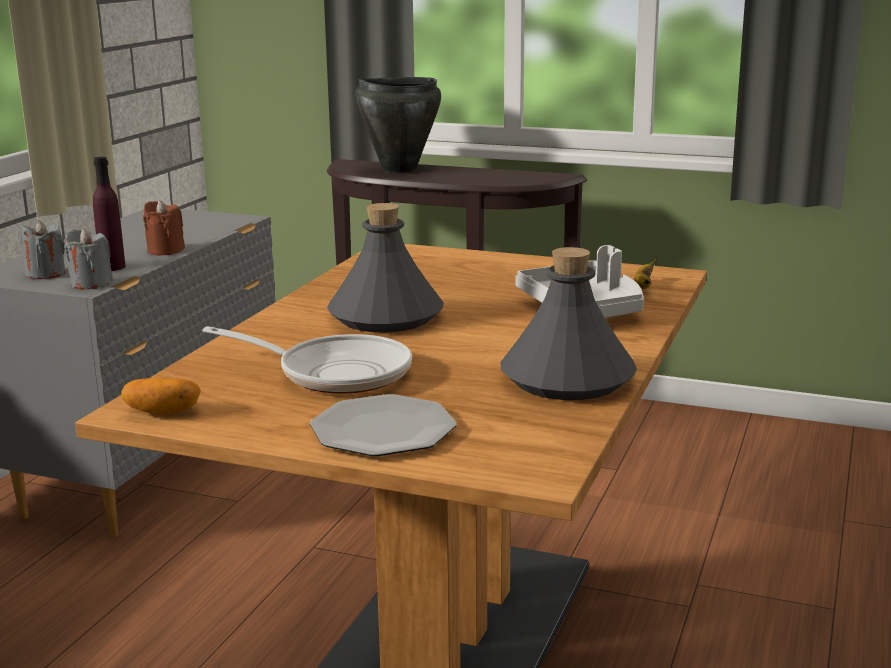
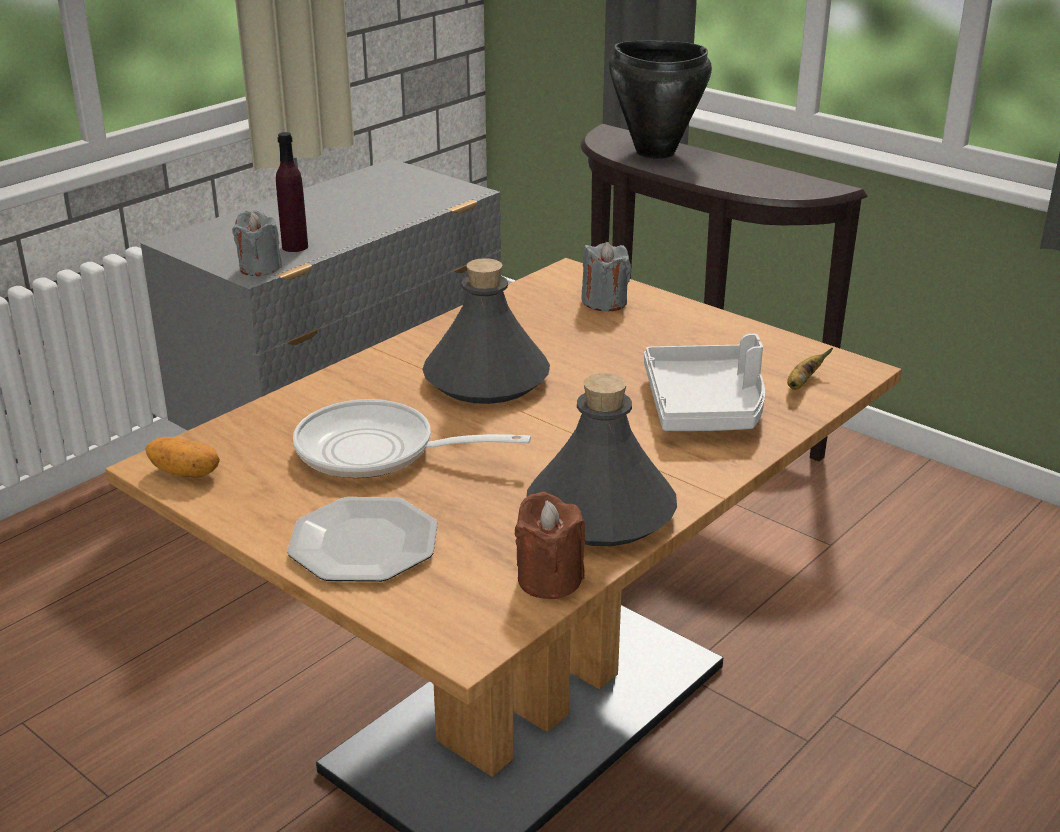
camera: 20 degrees right, 10 degrees up
(46, 274) = (228, 246): grey candle -> grey candle (604, 302)
(165, 250) = (360, 230): brown candle -> brown candle (549, 579)
(335, 373) = (377, 452): frying pan -> frying pan turned 150 degrees clockwise

